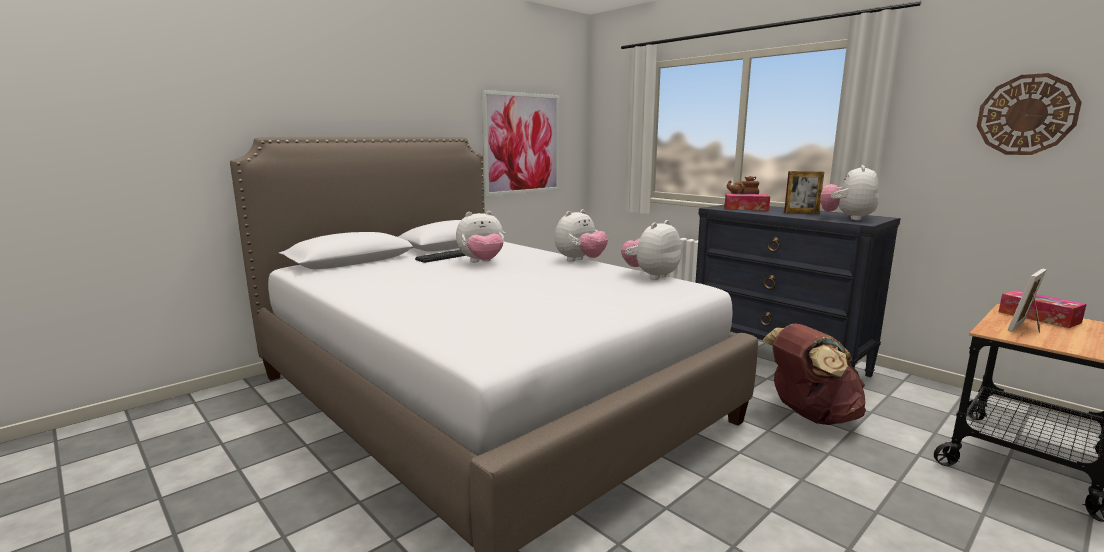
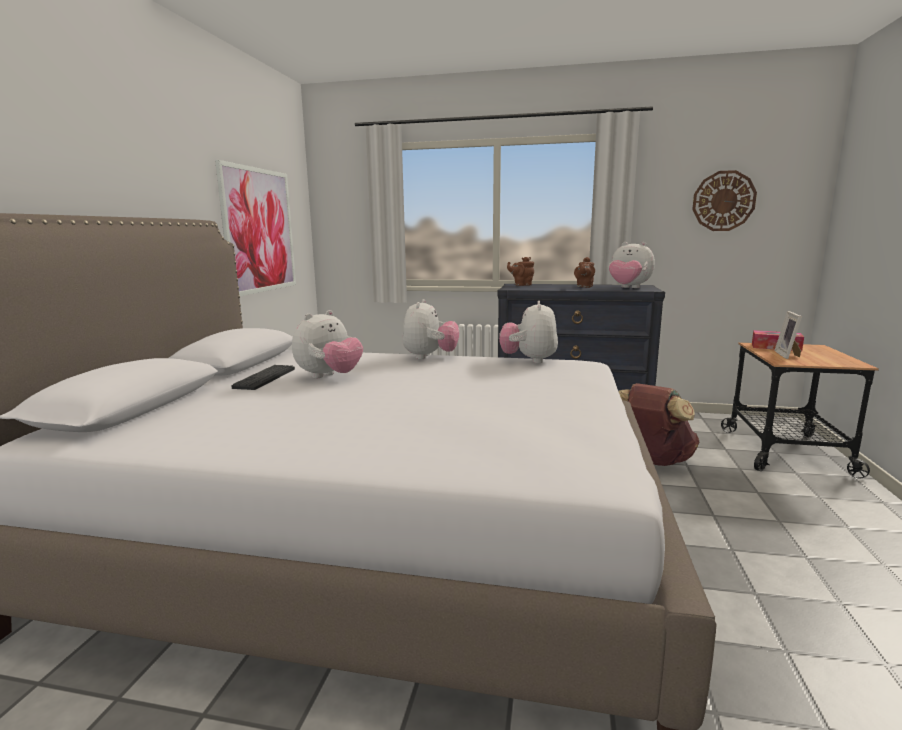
camera: 35 degrees left, 0 degrees up
(746, 208) = (534, 287): tissue box -> none
(801, 212) = (584, 287): picture frame -> brown teapot
(847, 218) = (628, 288): plush toy -> plush toy turned 45 degrees counterclockwise

